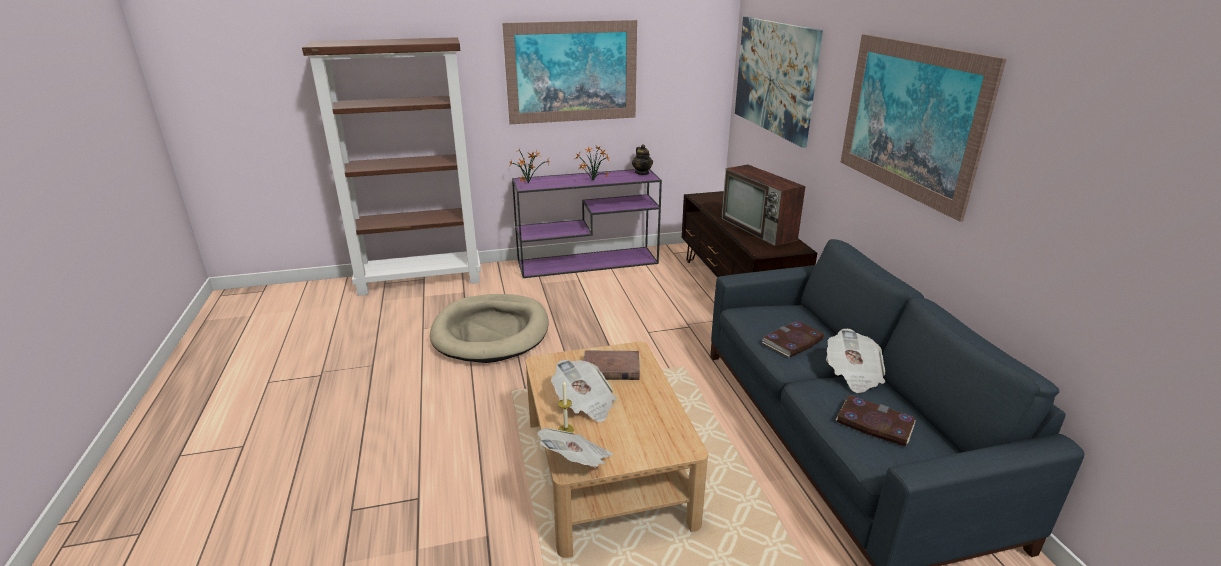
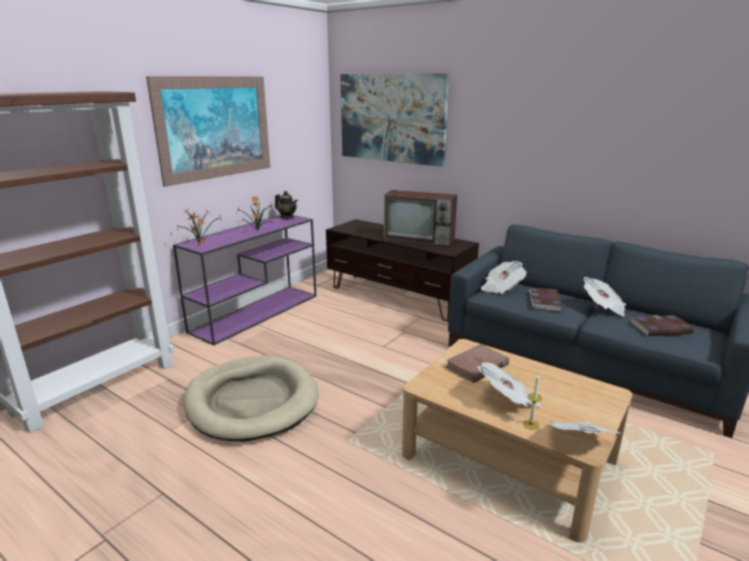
camera: 40 degrees left, 5 degrees down
(772, 311) = (501, 288): none -> newspaper
(909, 120) = (562, 124): picture -> none

